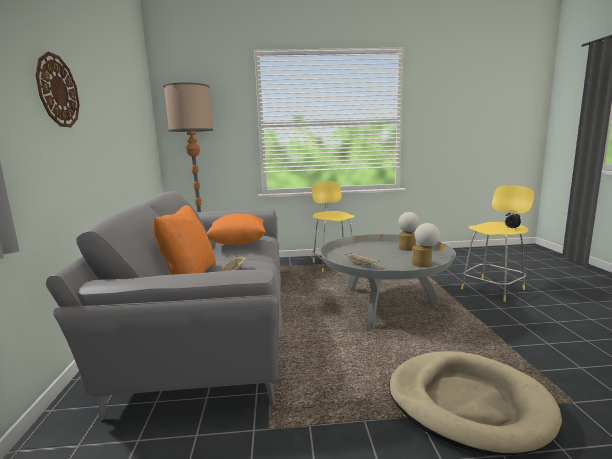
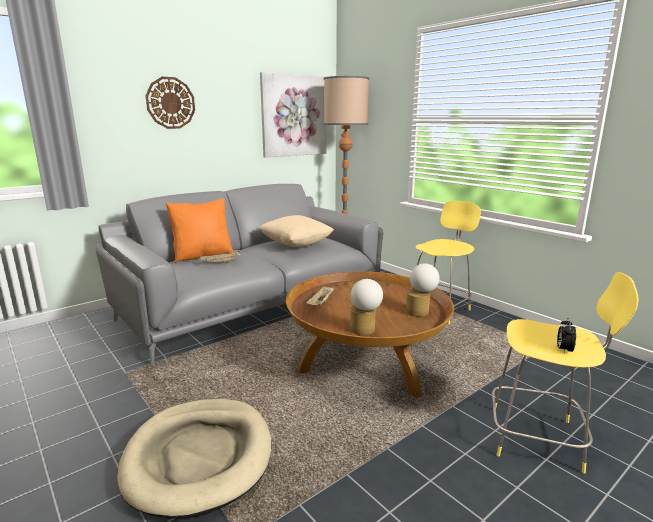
camera: 55 degrees right, 5 degrees up
(137, 121) = (294, 116): none -> picture
(238, 243) = (296, 245): orange pillow -> beige pillow
(384, 305) = (366, 366): grey coffee table -> brown coffee table

